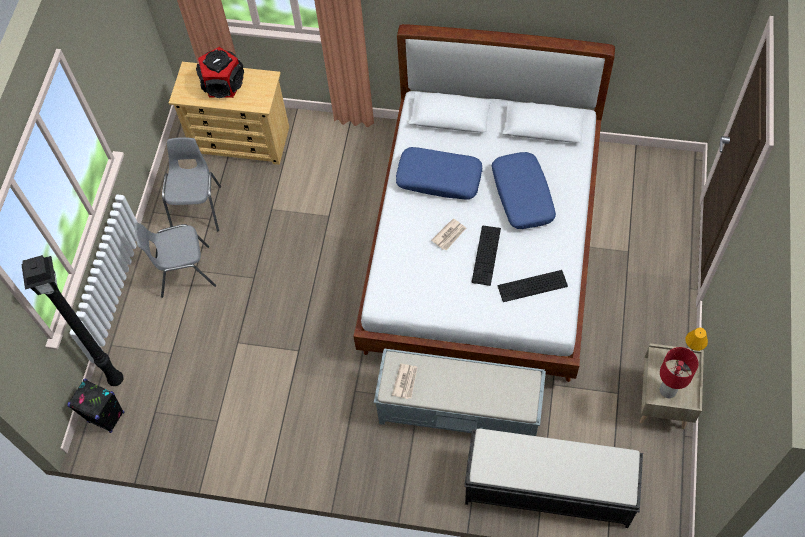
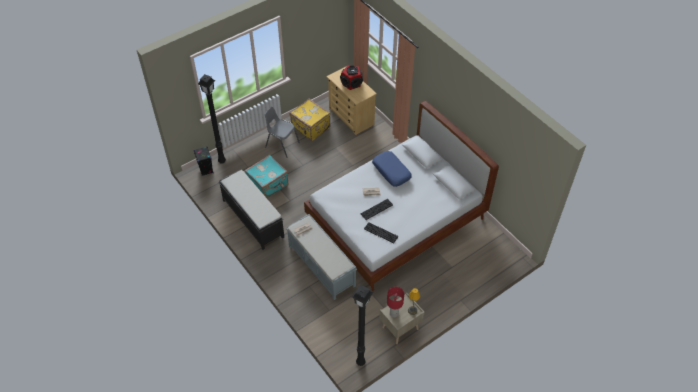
camera: 40 degrees right, 10 degrees down
(198, 208) = (310, 128): grey chair -> yellow suitcase
(237, 355) = (268, 185): none -> turquoise suitcase
(521, 195) = (415, 200): blue pillow -> none
(547, 489) = (321, 318): black bench -> black bench (252, 218)
(672, 502) = (360, 363): none -> black floor lamp

